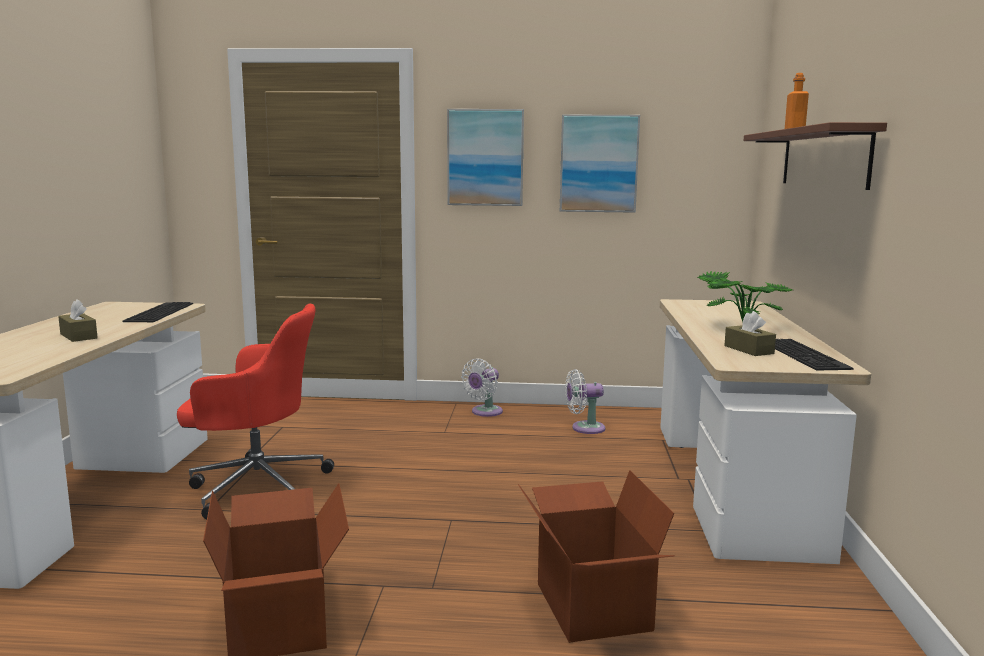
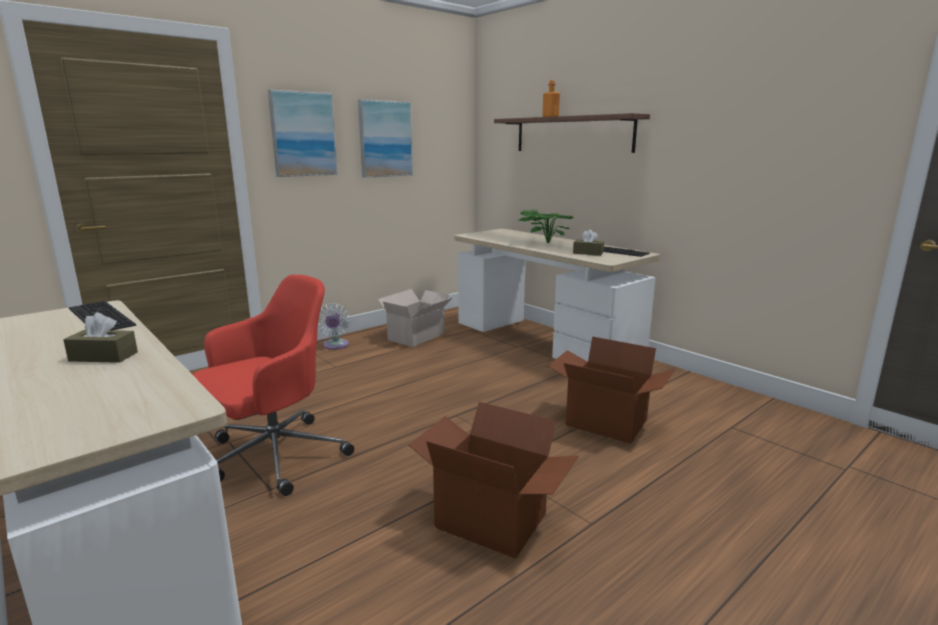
camera: 45 degrees left, 5 degrees up
(584, 428) = (418, 336): white fan -> cardboard box

